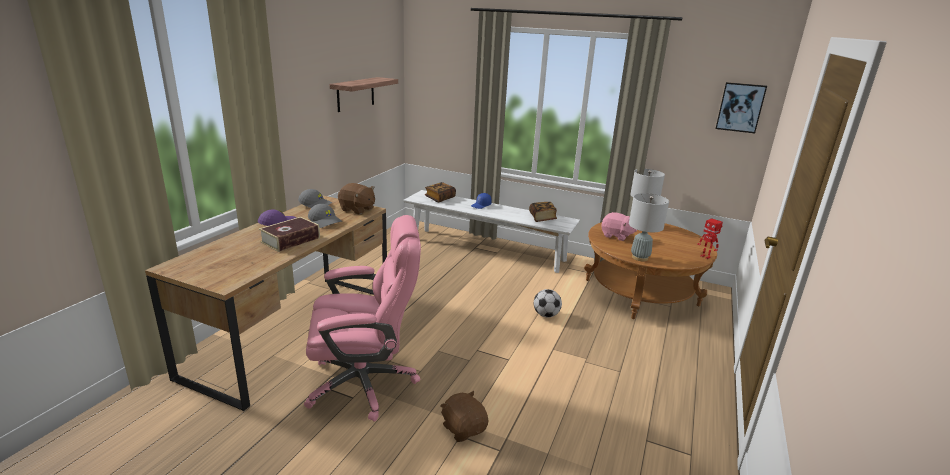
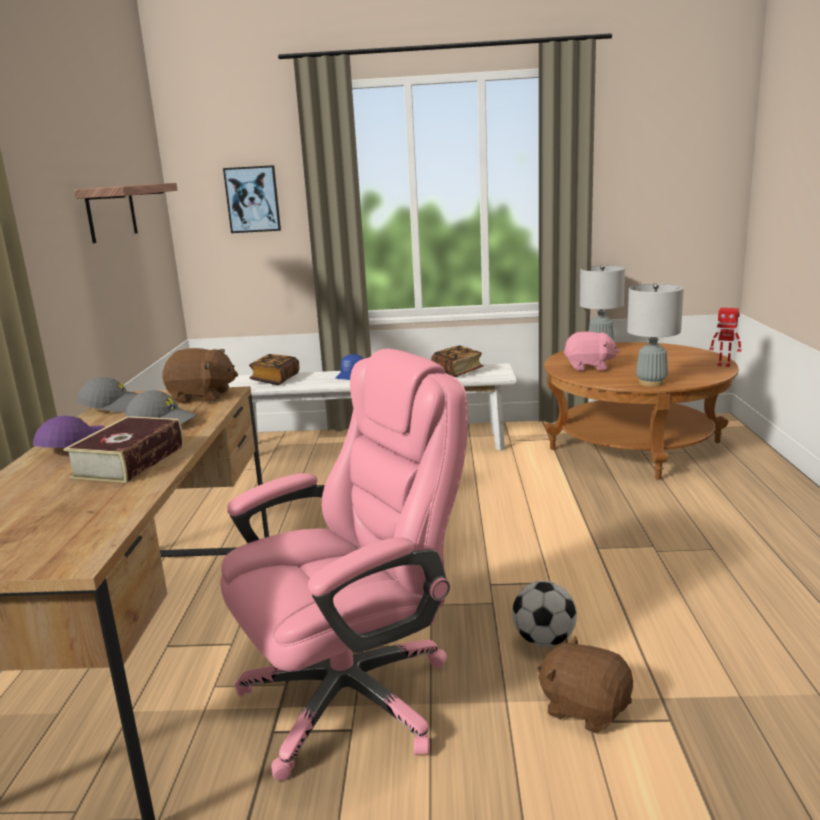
camera: 20 degrees left, 5 degrees down
(546, 315) = (542, 507): football -> football (544, 640)
(740, 107) = (702, 154): picture -> picture (252, 199)

